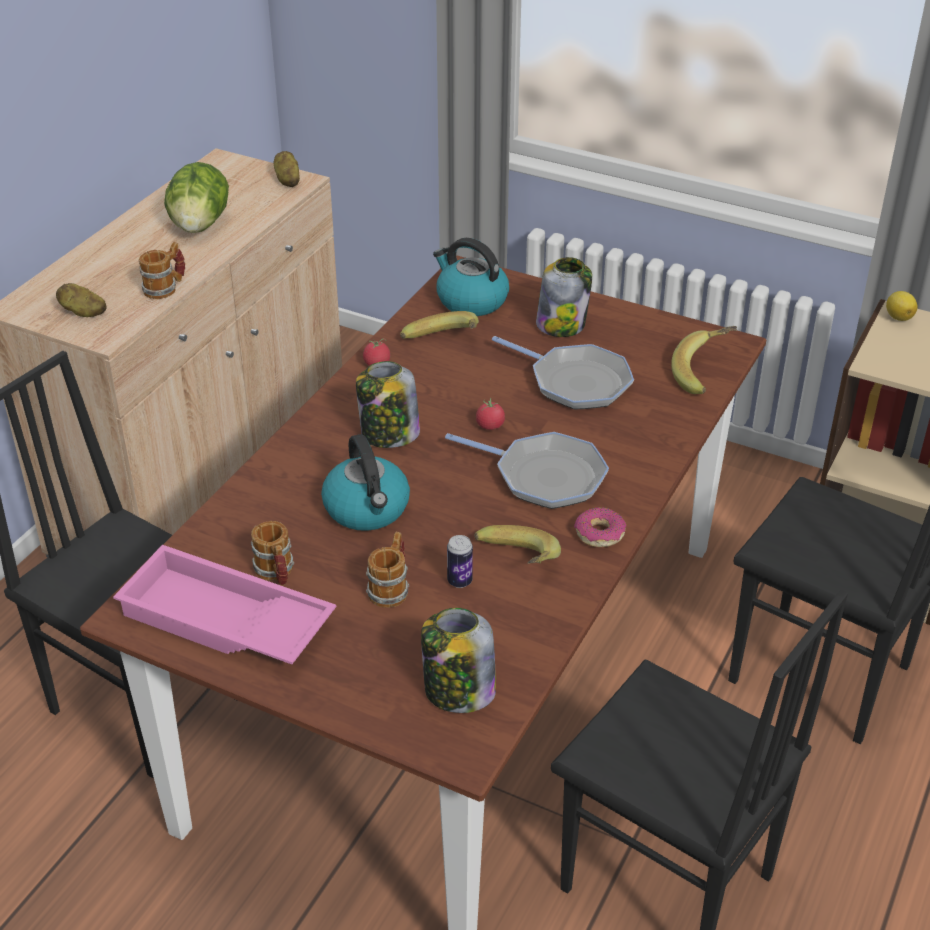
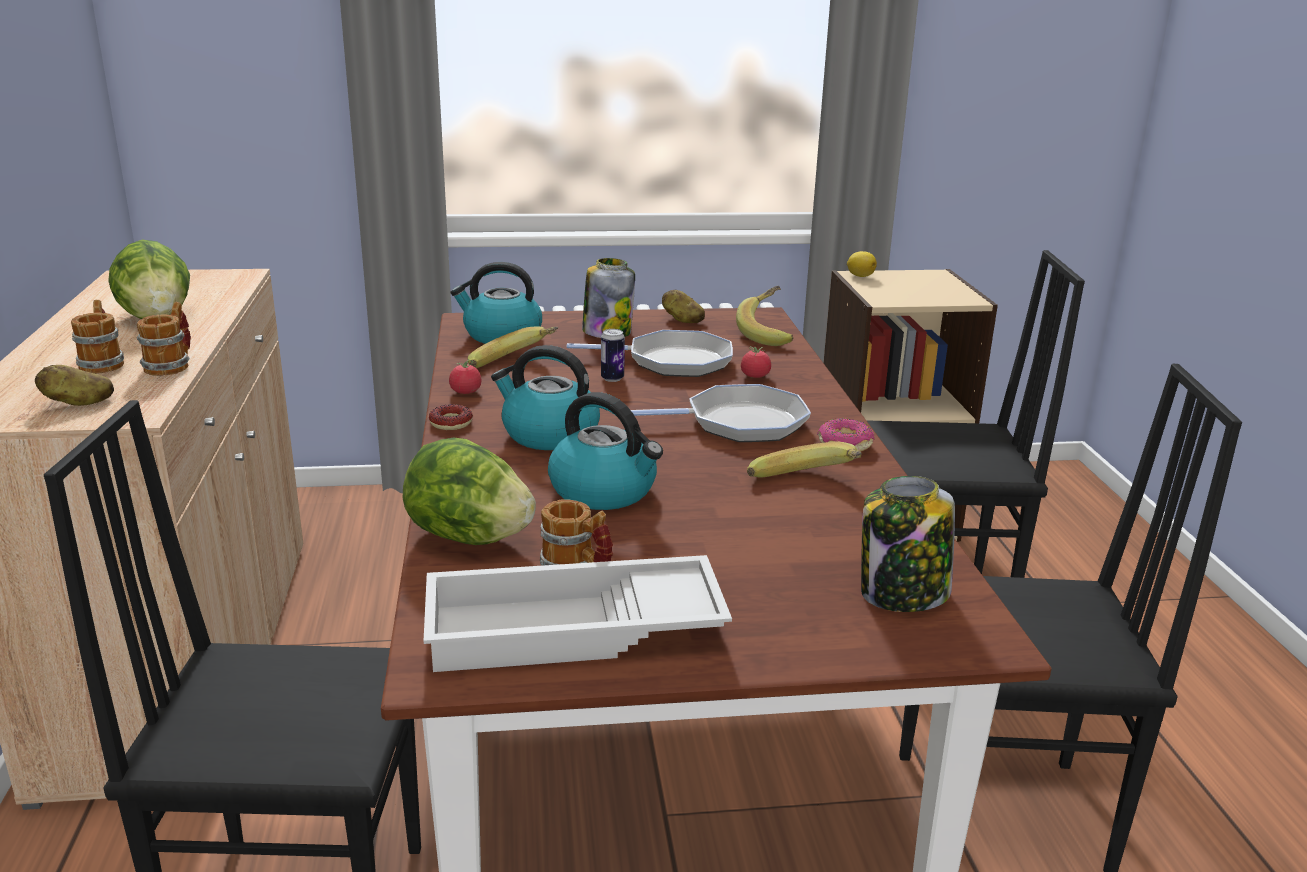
camera: 35 degrees left, 15 degrees down
(223, 622) = (572, 632): pink tray -> white tray
(240, 516) = (469, 537): none -> lettuce
(287, 180) = (224, 276): potato -> potato (682, 320)
(334, 396) = (451, 423): none -> donut
(389, 434) = (548, 434): jar -> kettle
(391, 588) = (716, 540): mug -> mug (103, 363)
(459, 581) = (775, 514): can -> can (612, 378)
(490, 426) = (639, 404): tomato -> tomato (755, 376)

